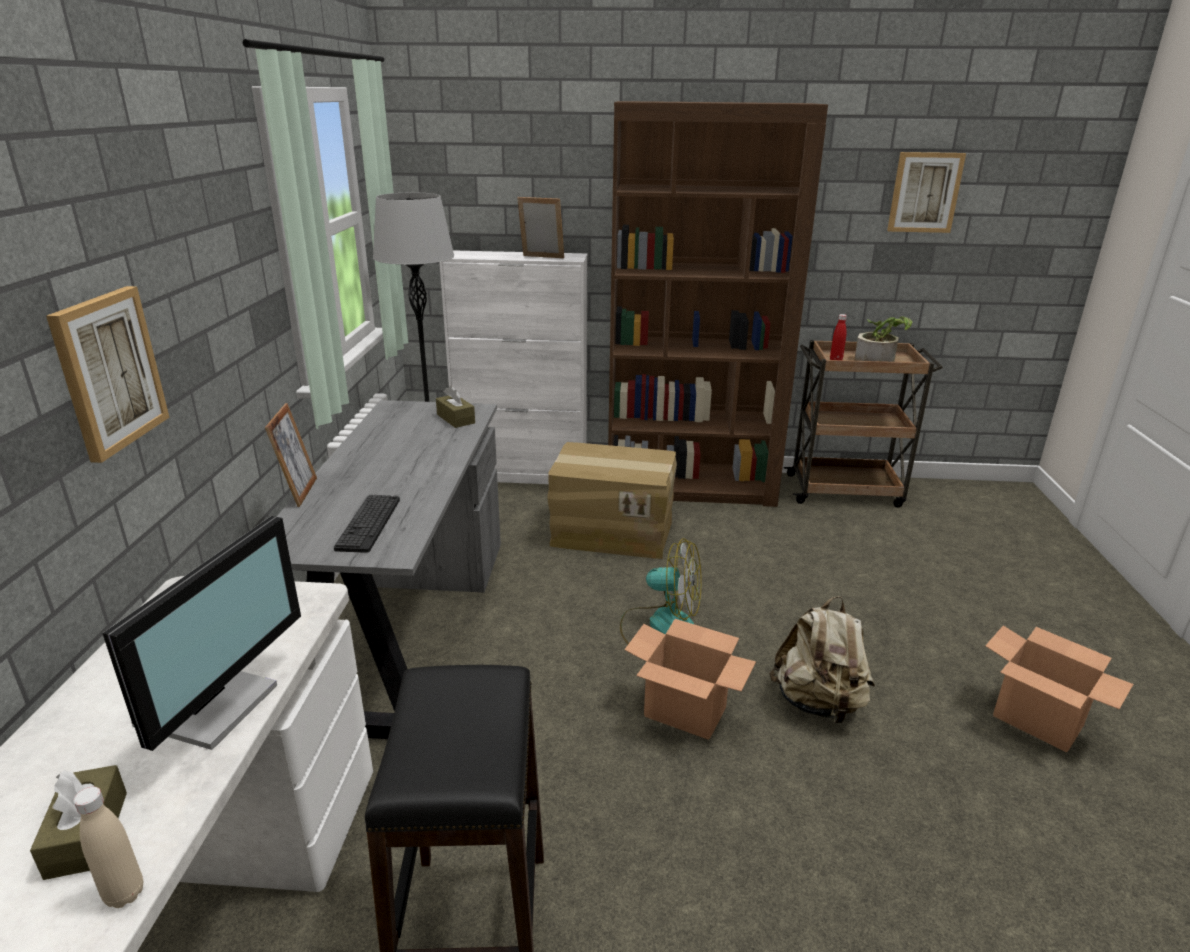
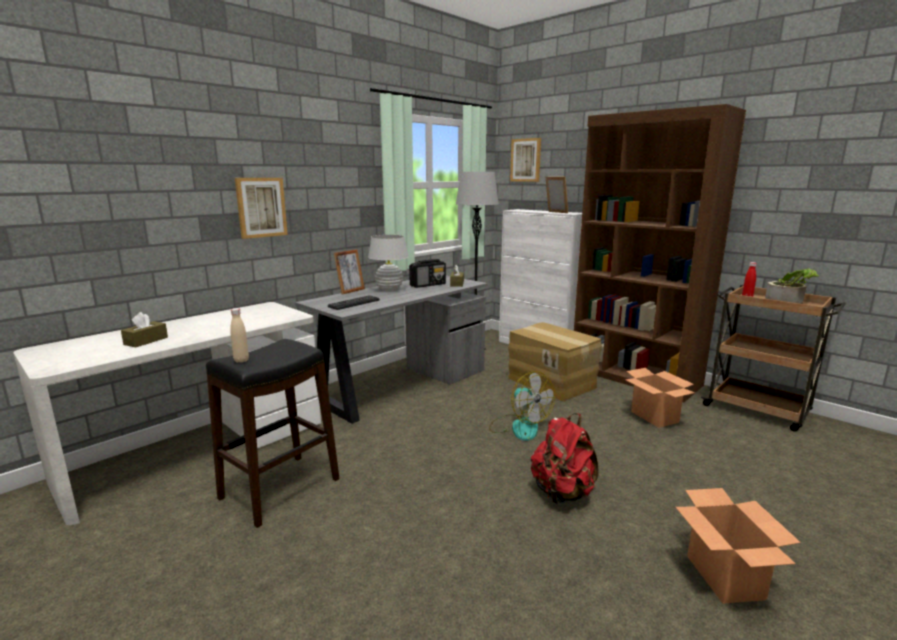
camera: 40 degrees right, 10 degrees down
(124, 894) = (129, 353): beige bottle -> beige bottle (241, 360)
(213, 705) = (220, 329): monitor -> none
(366, 465) = (389, 289): none -> white table lamp
(413, 434) = (428, 285): none -> radio
(686, 712) = (478, 463): cardboard box -> cardboard box (655, 417)
(818, 703) = (562, 493): beige backpack -> red backpack
(924, 192) = (848, 172): picture -> picture (526, 160)

